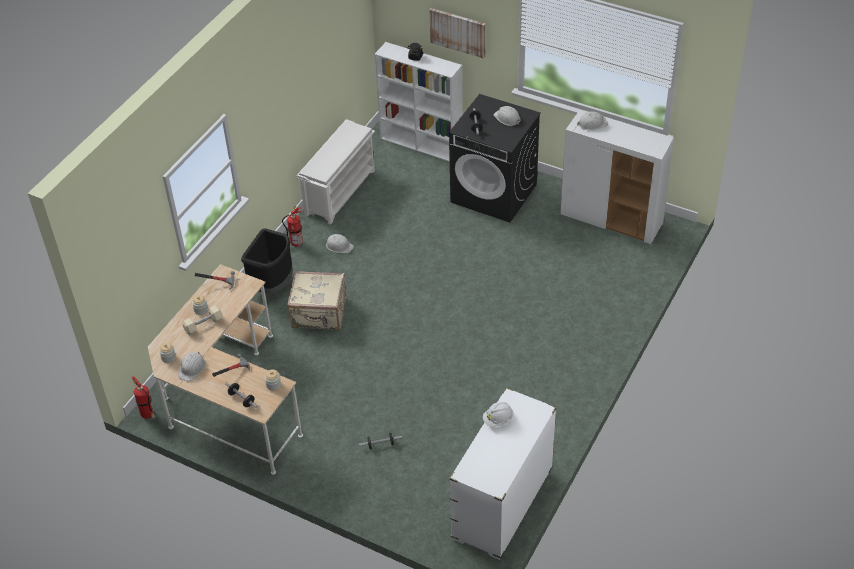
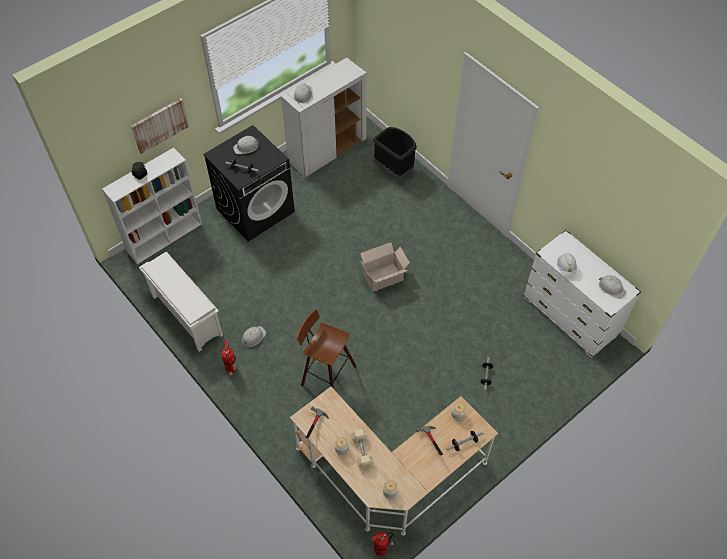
camera: 70 degrees left, 10 degrees up
(192, 368) = (411, 474): white hard hat -> white hard hat (611, 287)
(273, 285) = (272, 402): black trash can -> black trash can (394, 170)
(319, 314) = (326, 376): beige suitcase -> stool
(465, 321) = (384, 277): none -> cardboard box

